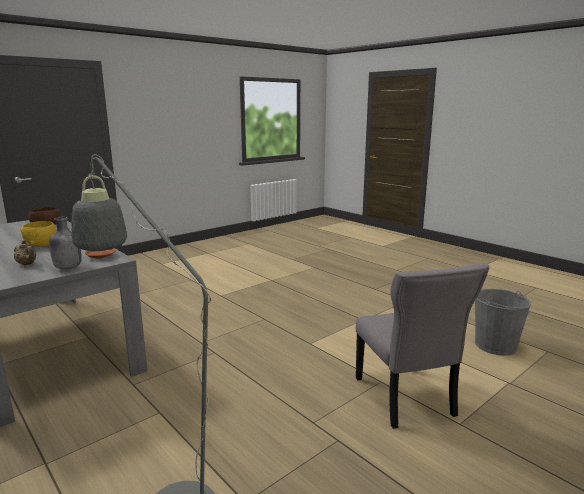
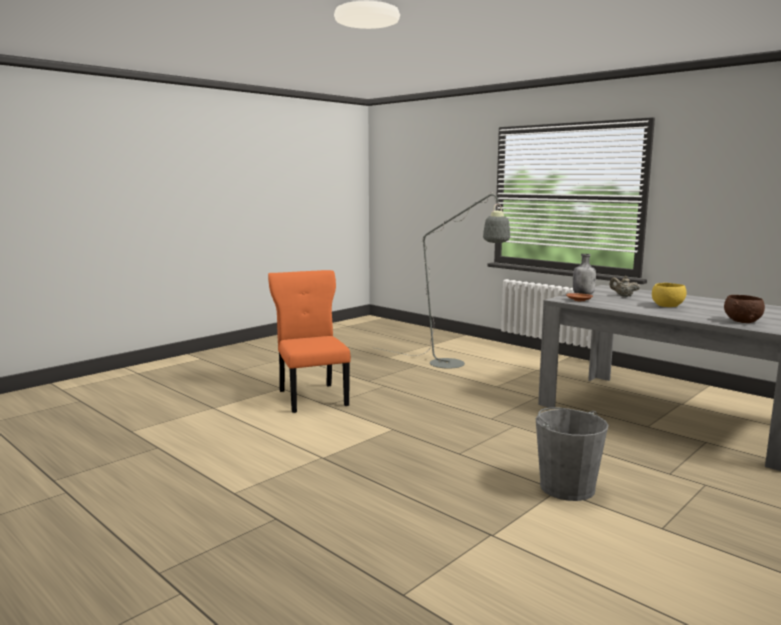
camera: 175 degrees right, 5 degrees down
(405, 399) = (312, 397): grey chair -> orange chair
(495, 345) = (181, 434): grey bucket -> grey bucket (567, 487)

